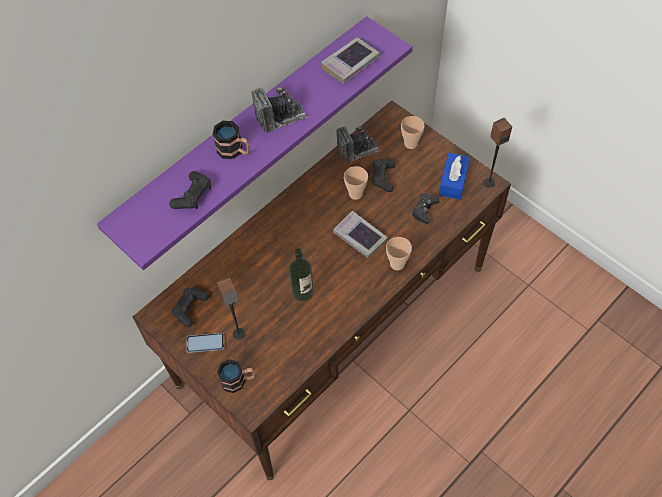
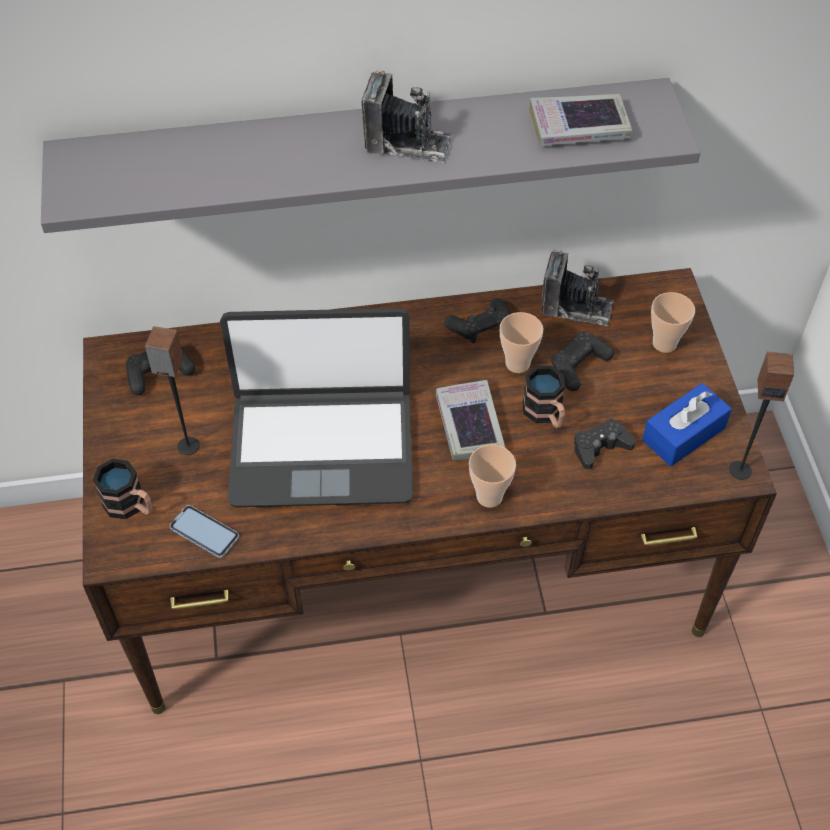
camera: 35 degrees right, 5 degrees down
(192, 196) = (190, 175): black game controller -> black game controller (480, 327)
(205, 343) = (136, 429): phone -> phone (204, 532)
(234, 151) = (301, 151): mug -> mug (545, 414)
(245, 131) = (364, 149): purple shelf -> grey shelf
(302, 292) = (322, 447): bottle -> laptop

